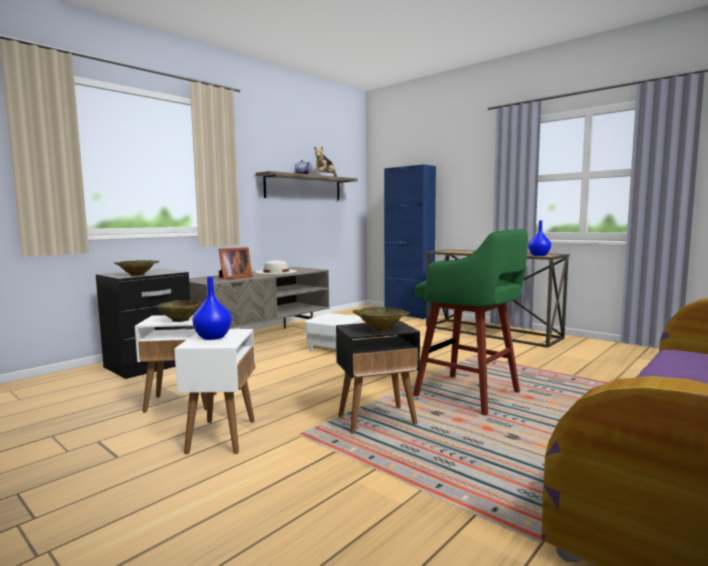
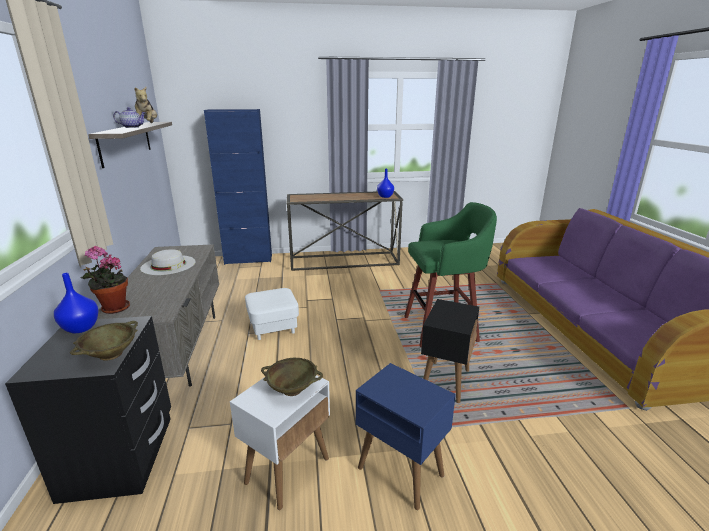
camera: 50 degrees left, 15 degrees up
(202, 277) = (113, 309): none -> potted plant
(214, 337) = (403, 393): blue vase -> blue vase (82, 328)
(222, 435) = (399, 471): white side table -> blue side table
(234, 277) = (158, 294): picture frame -> none
(381, 329) = (460, 316): beige bowl -> none

